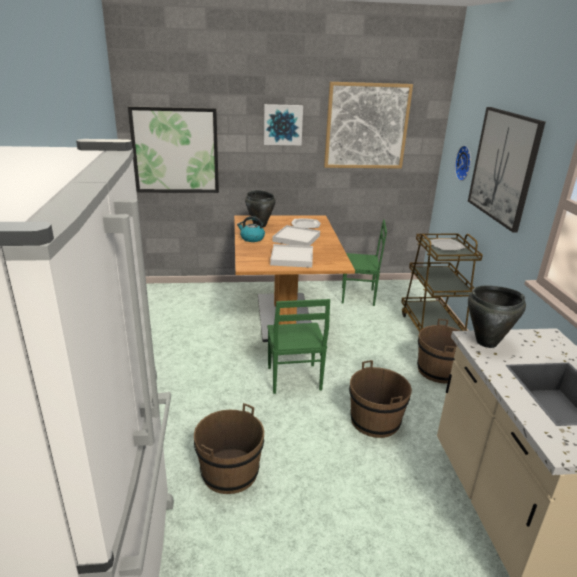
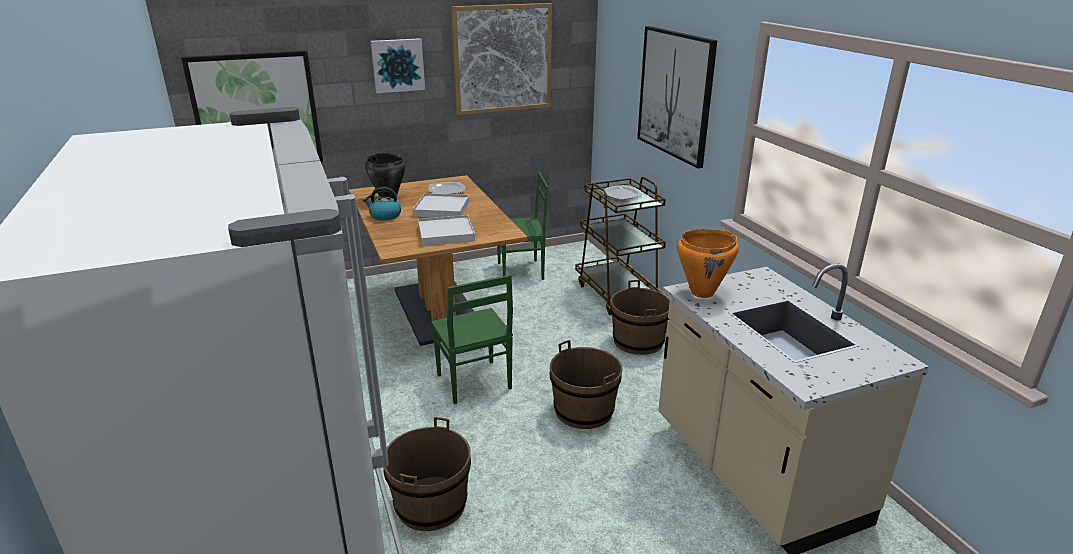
camera: 15 degrees left, 0 degrees up
(465, 163) = (627, 94): wall clock -> none
(487, 342) = (702, 293): black cooking pot -> orange cooking pot

